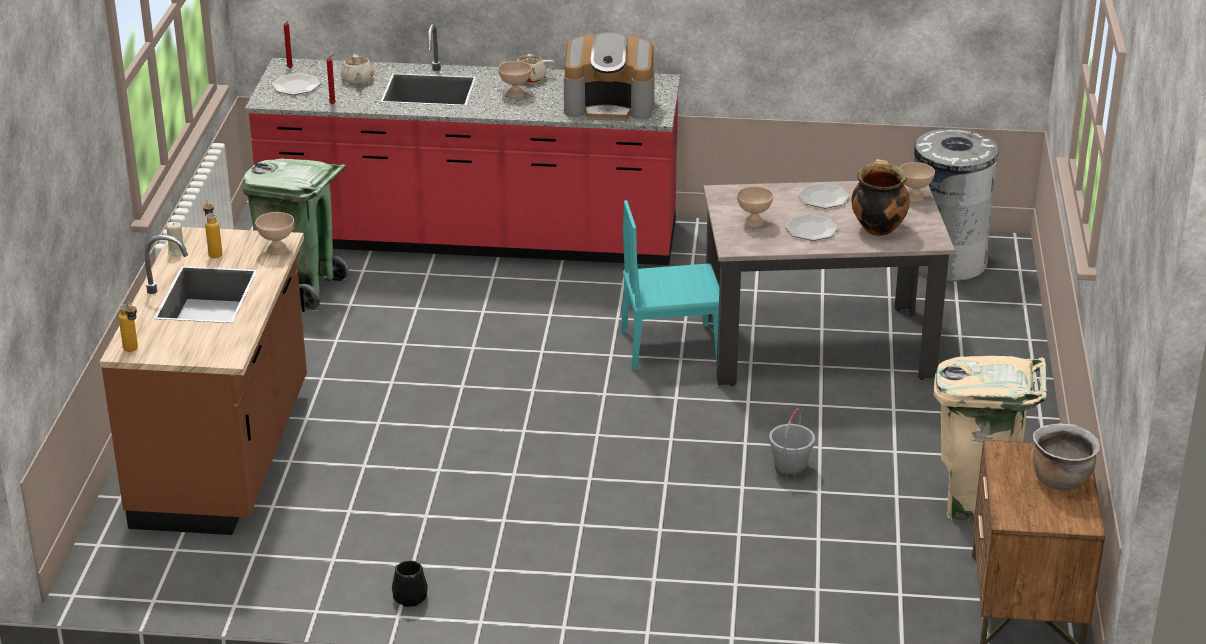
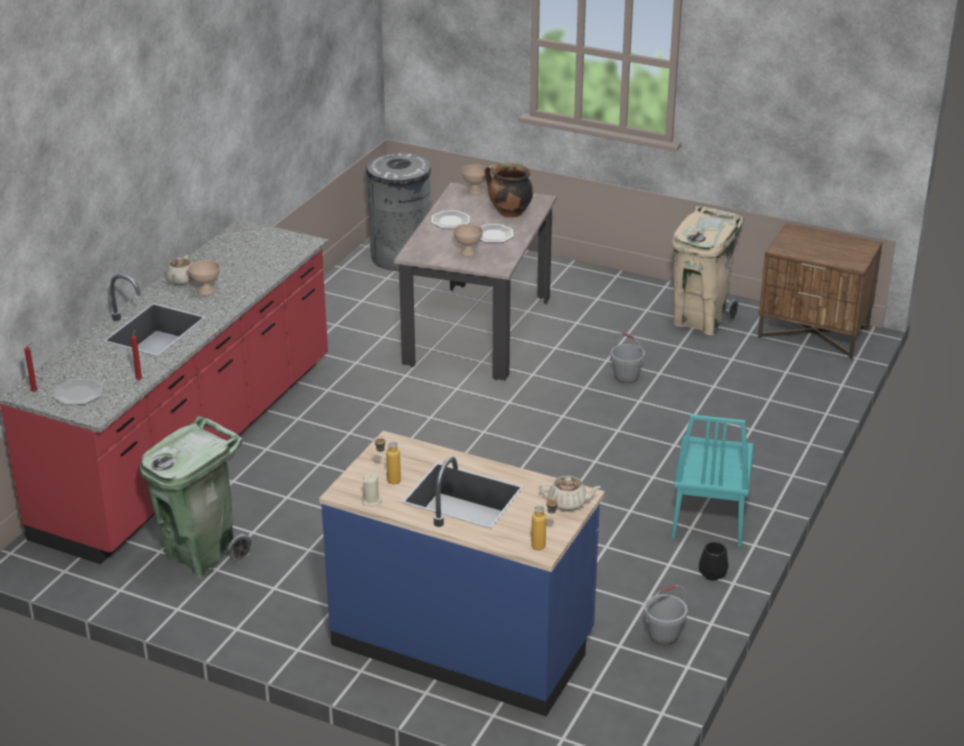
camera: 70 degrees left, 0 degrees up
(225, 457) = (463, 642): brown counter -> blue counter
(278, 250) = (406, 447): beige bowl -> none
(281, 581) = (663, 636): none -> grey bucket
(357, 80) = (99, 360): beige teapot -> beige teapot (568, 503)
(610, 105) = (267, 256): coffee machine -> none
(671, 346) = (437, 389): turquoise chair -> turquoise chair (709, 517)
(1060, 480) = (820, 240): brown cooking pot -> none

